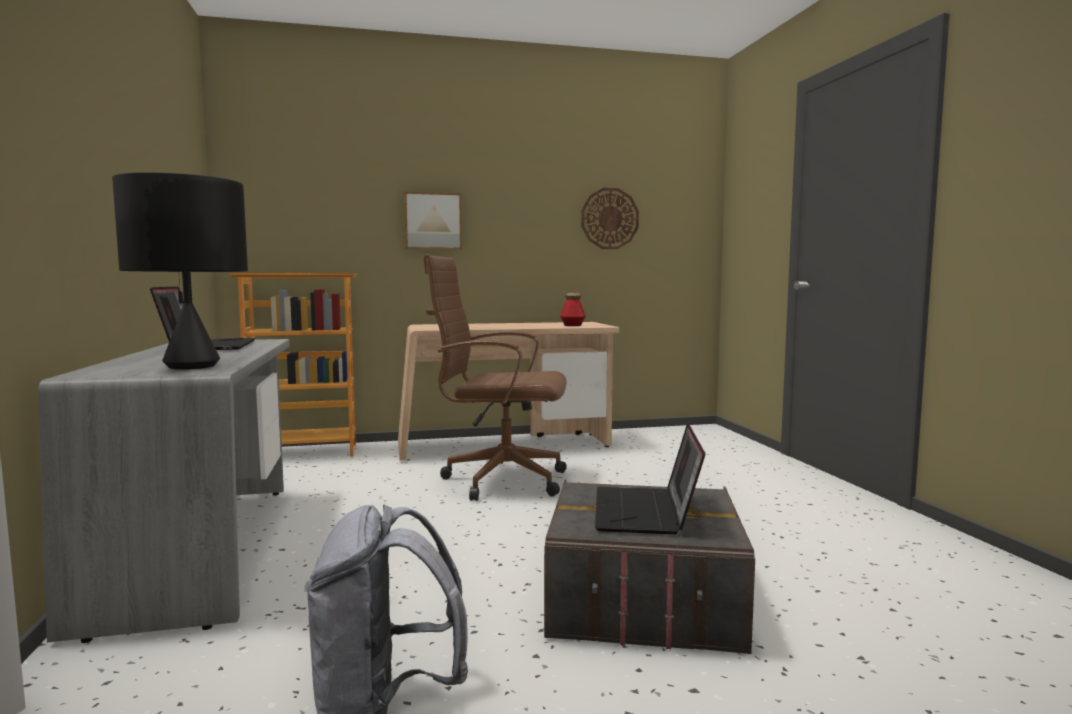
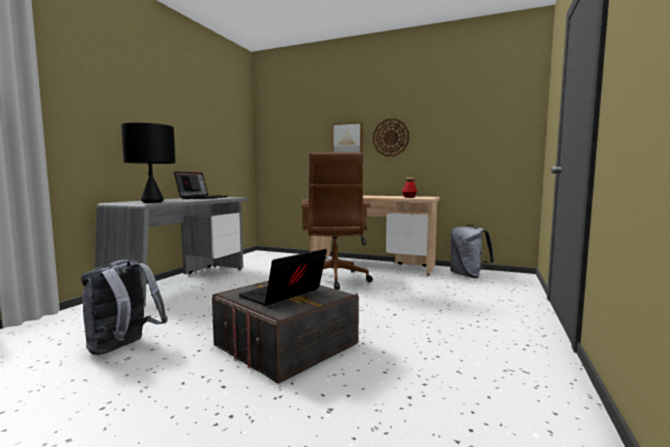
camera: 35 degrees right, 0 degrees up
(304, 452) = (281, 255): bookcase -> none
(499, 480) = (335, 280): brown office chair -> brown office chair turned 135 degrees counterclockwise
(609, 218) = (454, 130): wall clock -> wall clock (390, 137)
(654, 439) = (468, 275): none -> grey backpack

